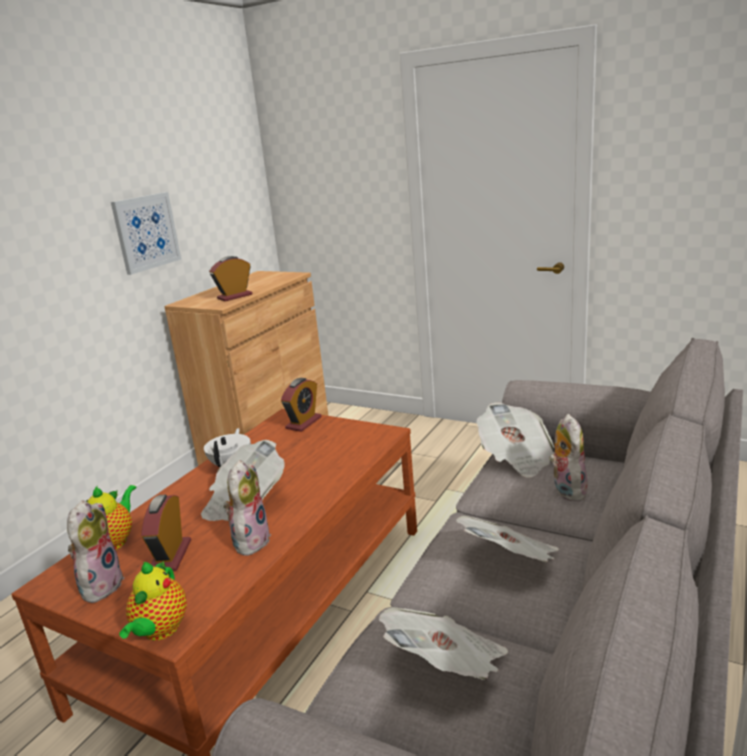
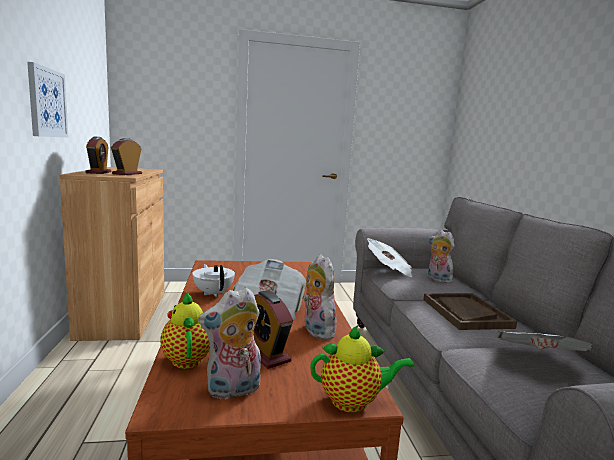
camera: 40 degrees left, 10 degrees down
(101, 585) = (233, 390): plush toy -> plush toy turned 90 degrees counterclockwise
(160, 631) = (354, 401): teapot -> teapot turned 60 degrees counterclockwise
(303, 423) = (230, 265): alarm clock -> alarm clock (98, 172)
(510, 560) = (465, 313): newspaper -> brown tray

